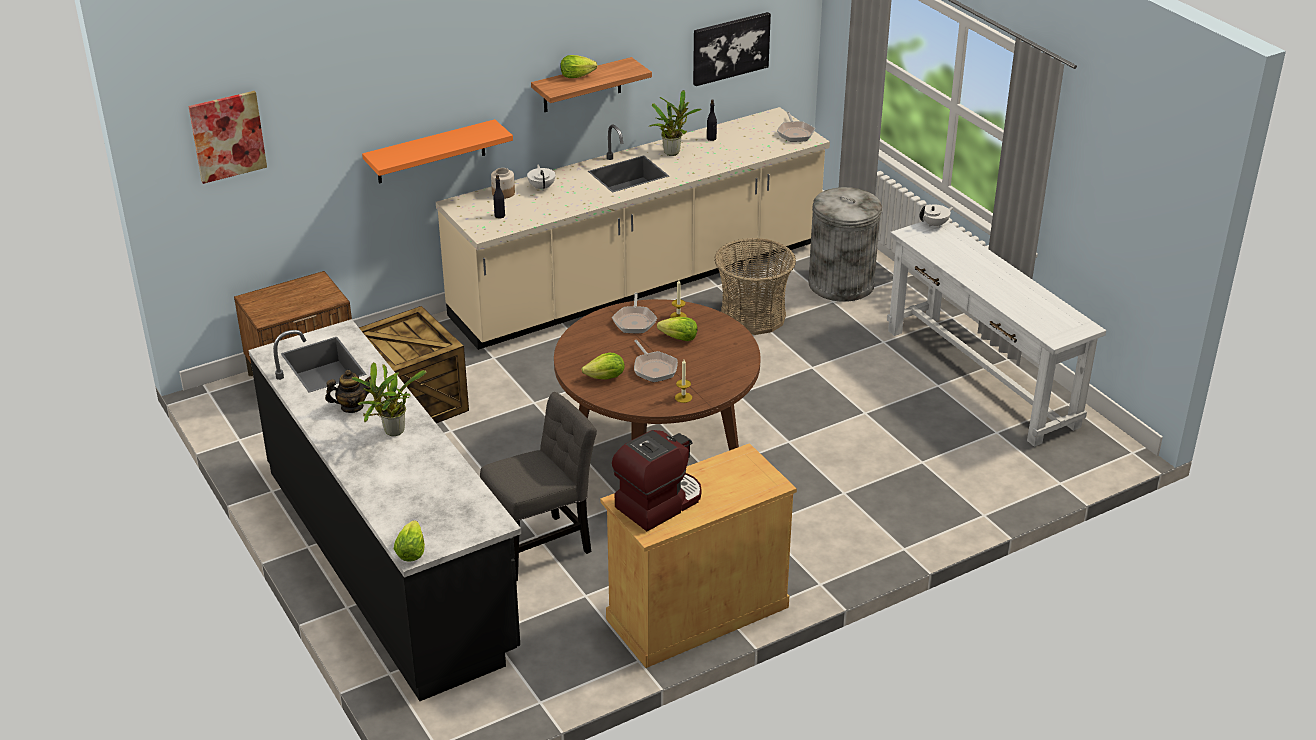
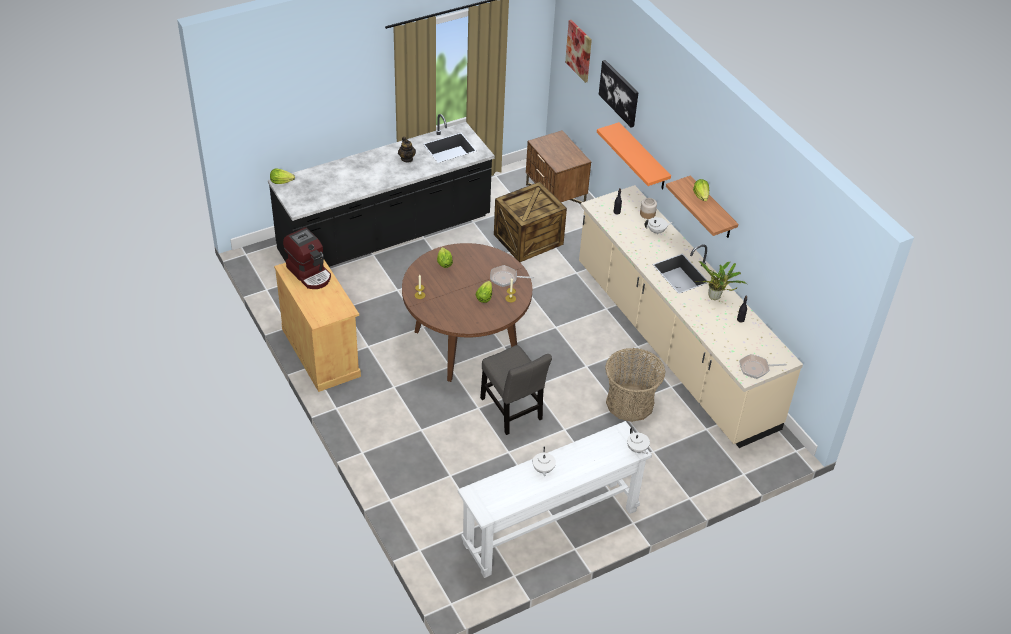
camera: 90 degrees right, 10 degrees up
(391, 433) = (381, 173): potted plant -> none
(541, 546) = (387, 291): grey chair -> grey chair (512, 411)
(654, 368) = (452, 284): frying pan -> none
(730, 48) = (790, 289): picture -> picture (619, 93)
(841, 284) = (678, 459): grey trash can -> none
(994, 287) = (543, 469): none -> white teapot

